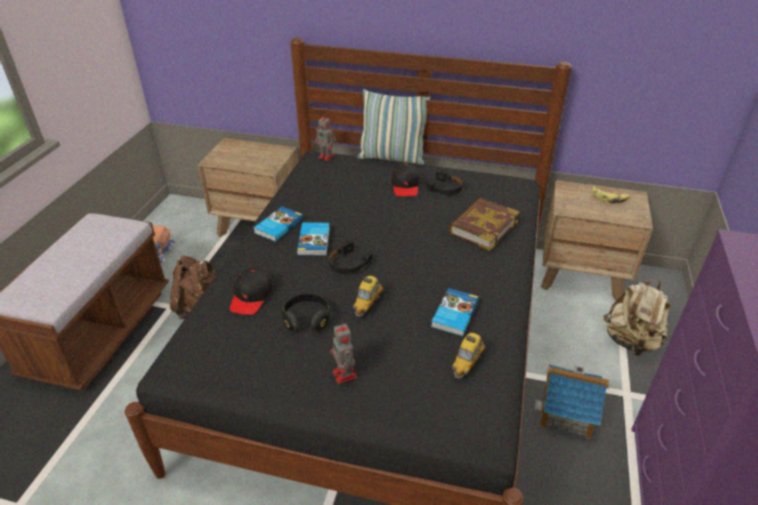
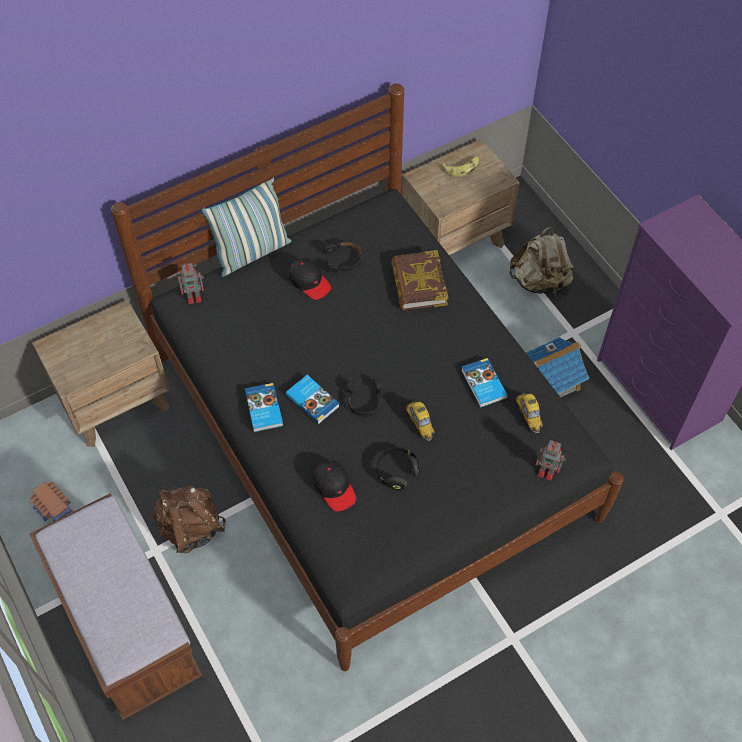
camera: 45 degrees left, 20 degrees up
(345, 375) = (470, 489): toy robot -> toy robot (547, 471)

